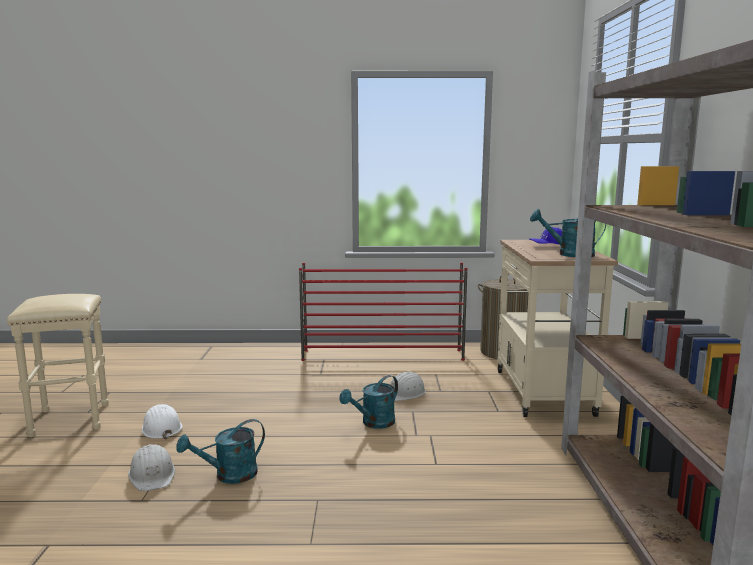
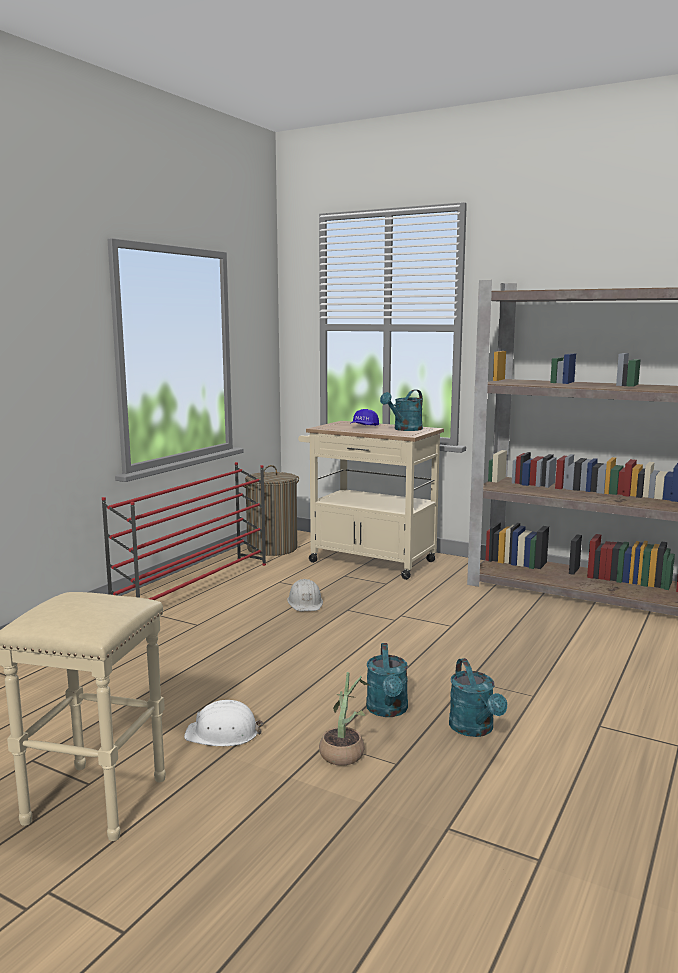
camera: 60 degrees left, 0 degrees up
(152, 475) = (344, 752): white hard hat -> potted plant
(373, 423) = (352, 629): turquoise watering can -> turquoise watering can (475, 729)

